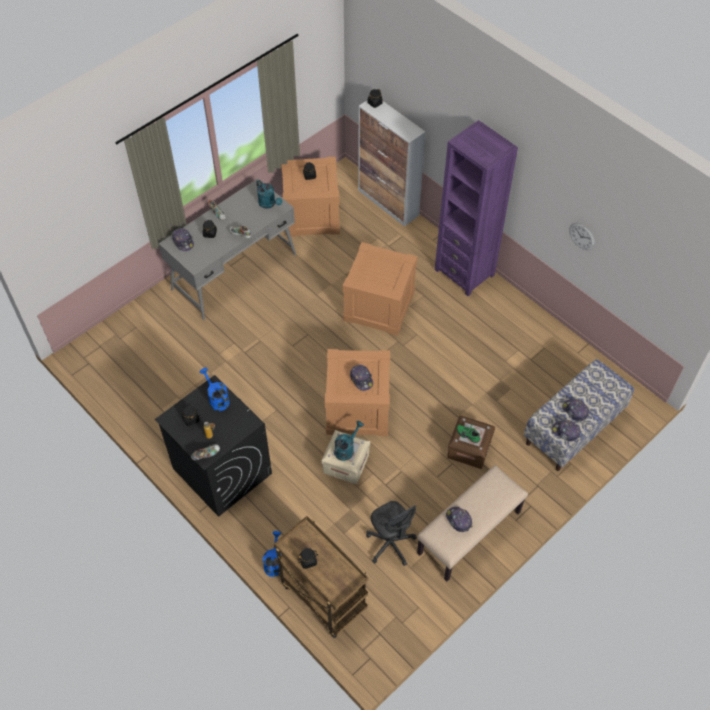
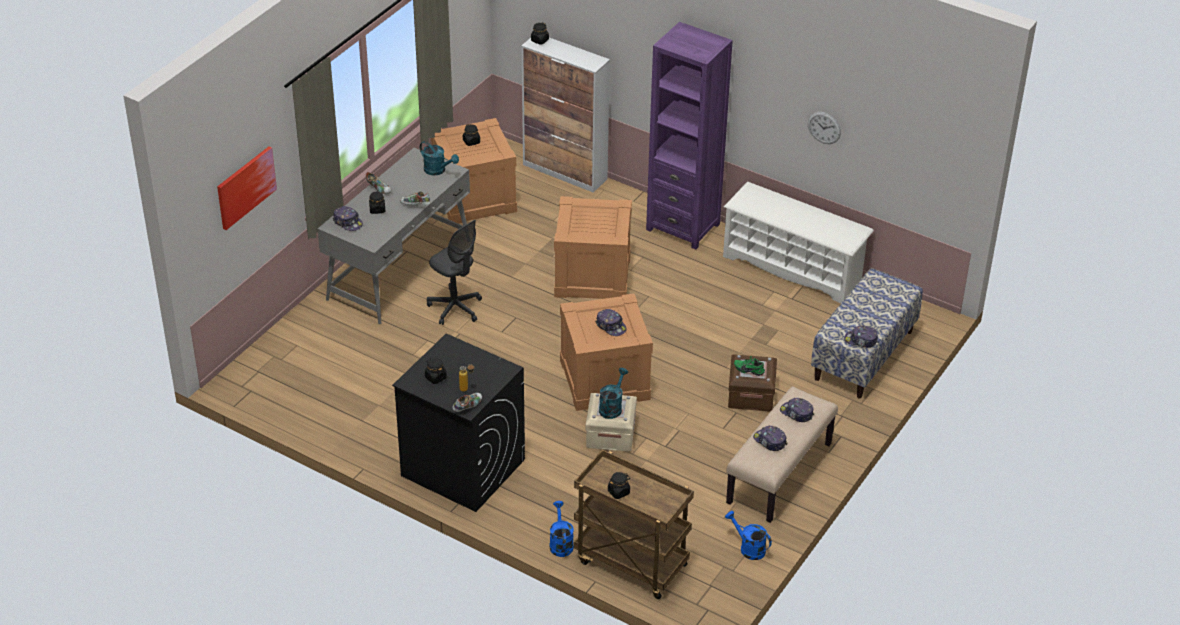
camera: 15 degrees left, 15 degrees down
(85, 216) = (246, 187): none -> picture
(217, 399) = (458, 354): blue watering can -> blue watering can (748, 548)
(390, 544) = (692, 500): grey office chair -> grey office chair (455, 308)
(541, 329) = (793, 268): none -> white shoe rack
(575, 411) = (864, 320): cap -> cap (796, 413)

